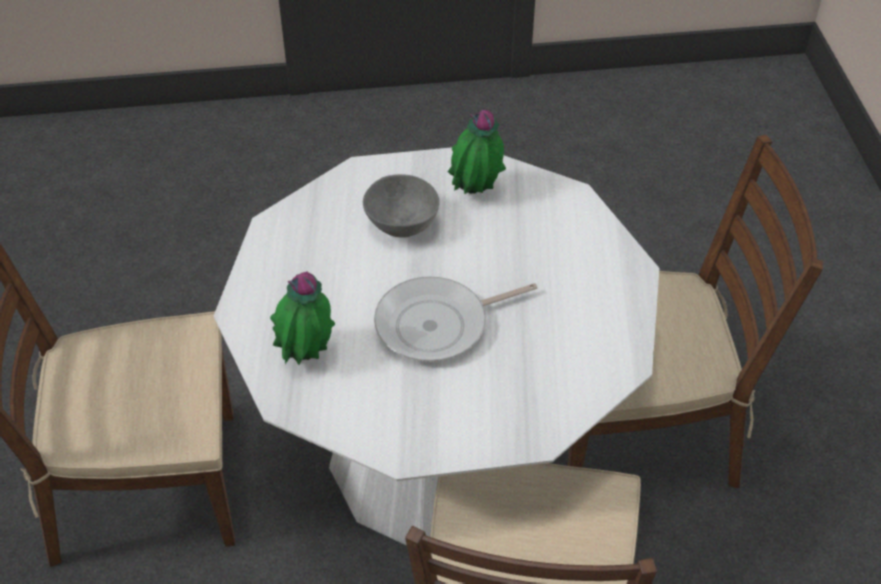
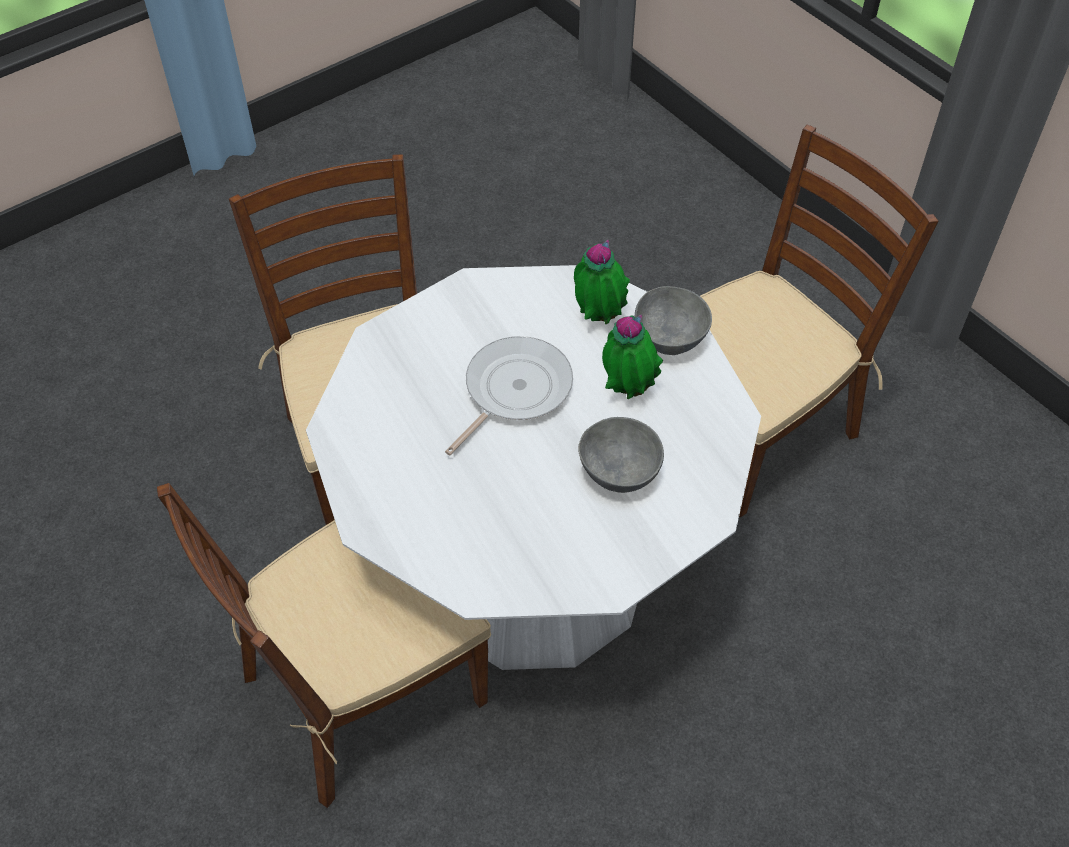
camera: 150 degrees right, 5 degrees up
(260, 309) = (670, 338): none -> grey bowl
(475, 193) = (575, 545): potted plant -> potted plant (627, 390)

